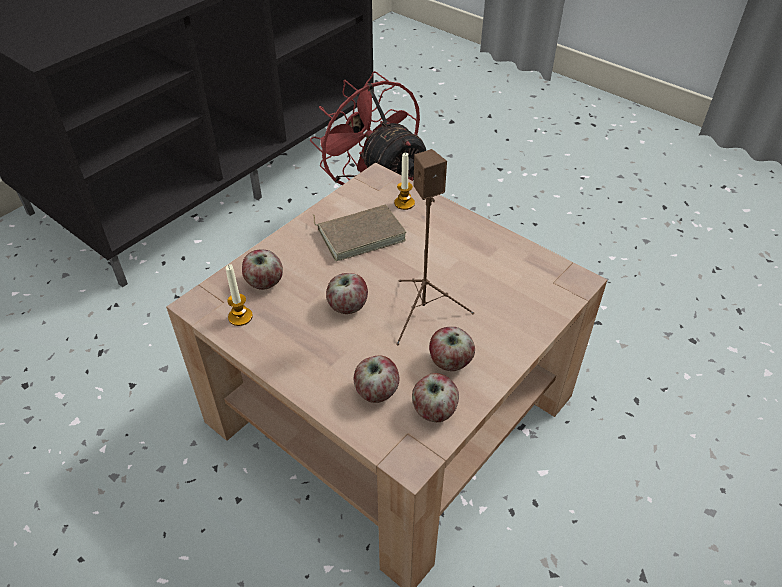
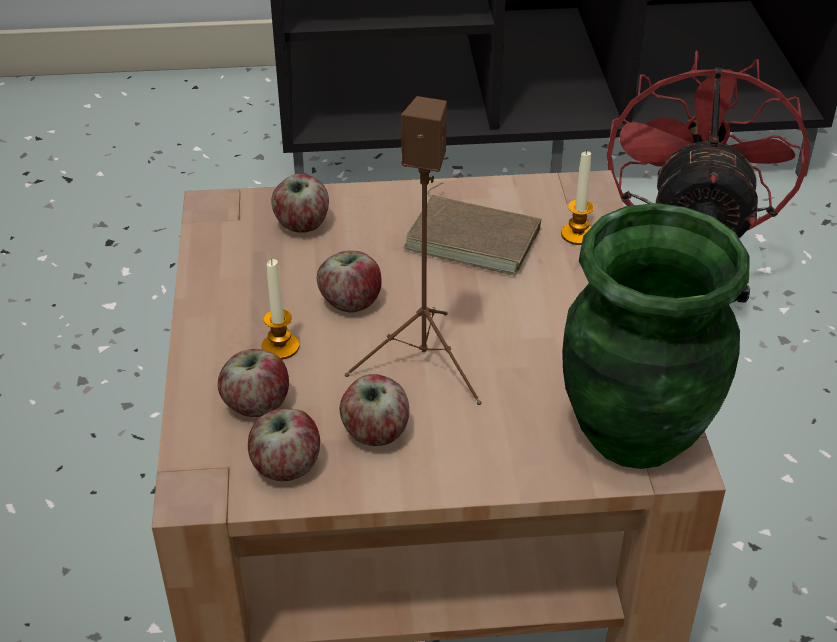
camera: 45 degrees right, 5 degrees down
(240, 317) = (233, 243): candle -> candle (280, 347)
(547, 281) = (632, 434): none -> green vase

